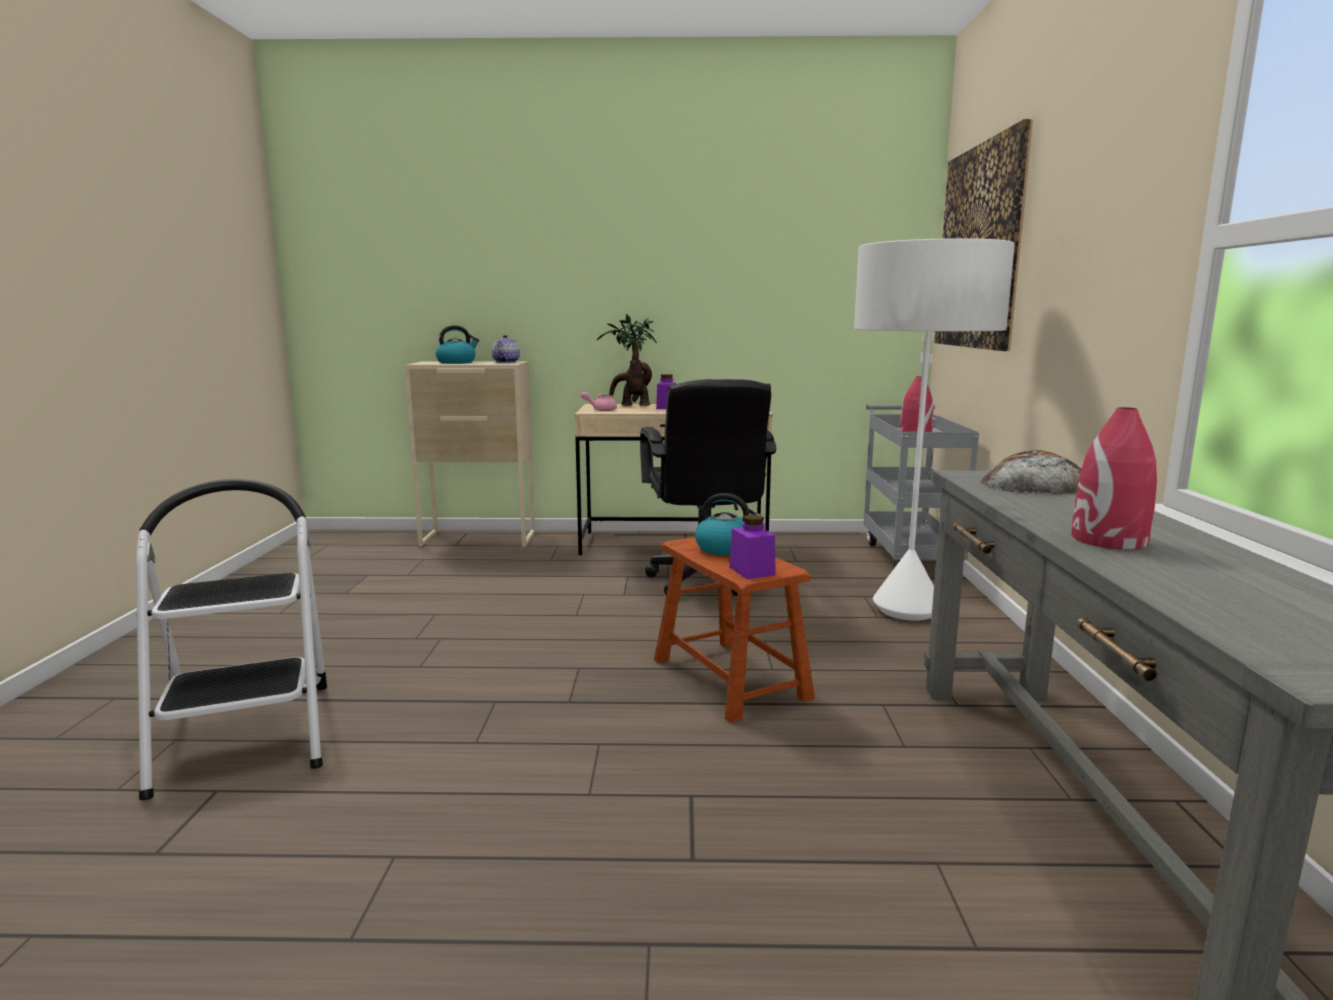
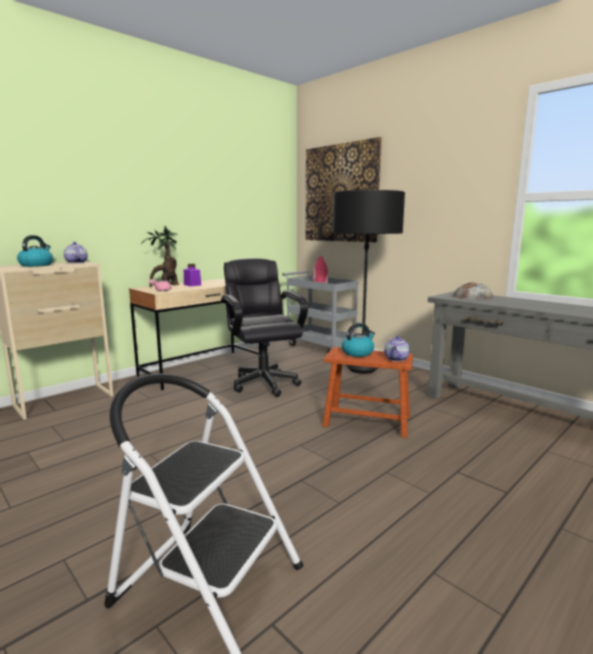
camera: 45 degrees left, 0 degrees up
(705, 583) = (262, 383): black office chair -> black office chair turned 150 degrees counterclockwise
(752, 571) = (396, 359): purple jar -> teapot
(907, 610) = (362, 369): white floor lamp -> black floor lamp
(1109, 540) = (562, 309): red vase -> none

